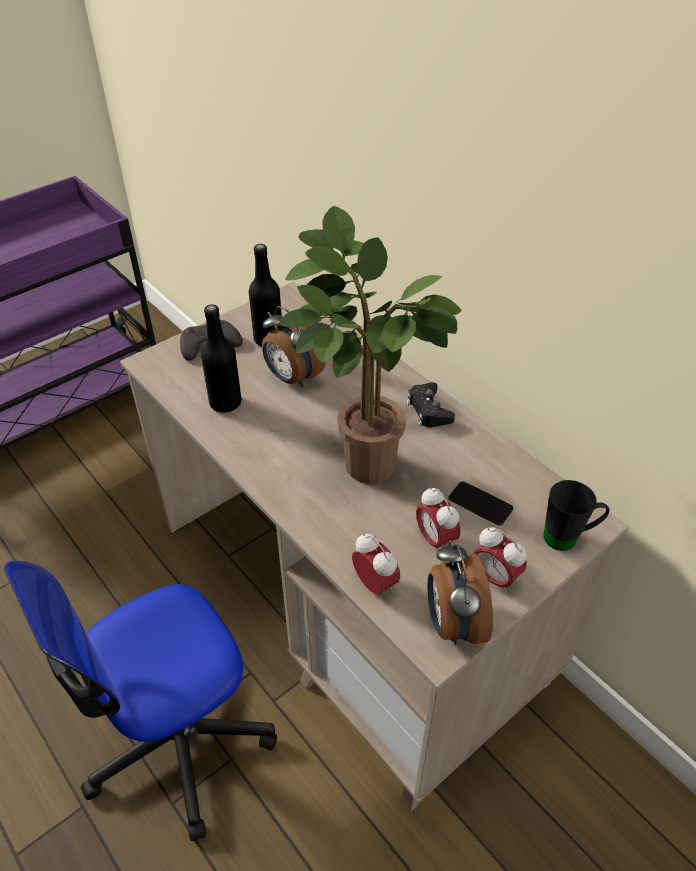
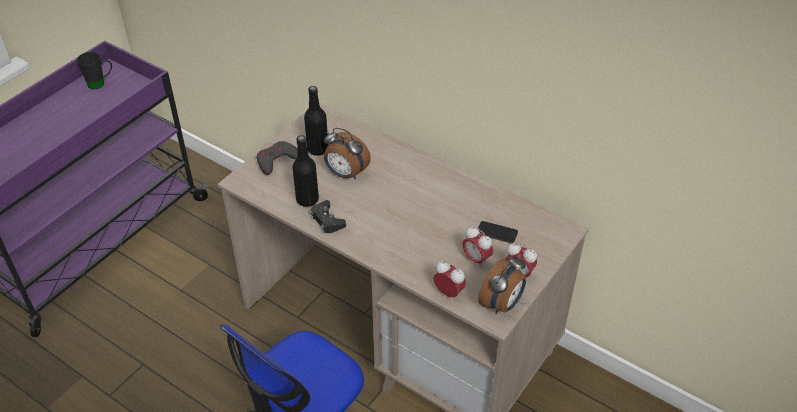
camera: 15 degrees left, 0 degrees up
(360, 464) = (413, 223): potted plant -> none
(428, 410) = (445, 179): black game controller -> black game controller (327, 221)
(452, 623) = (502, 304): alarm clock -> alarm clock turned 120 degrees counterclockwise
(568, 538) = (555, 242): black mug -> black mug (100, 83)

